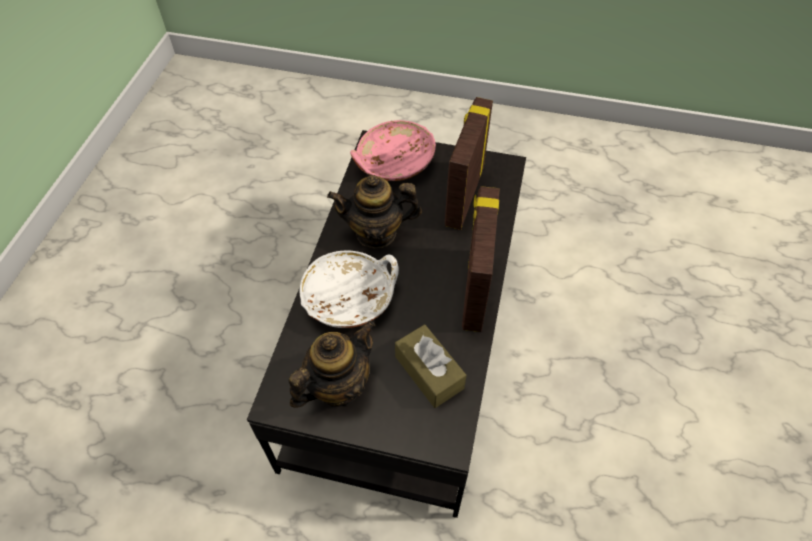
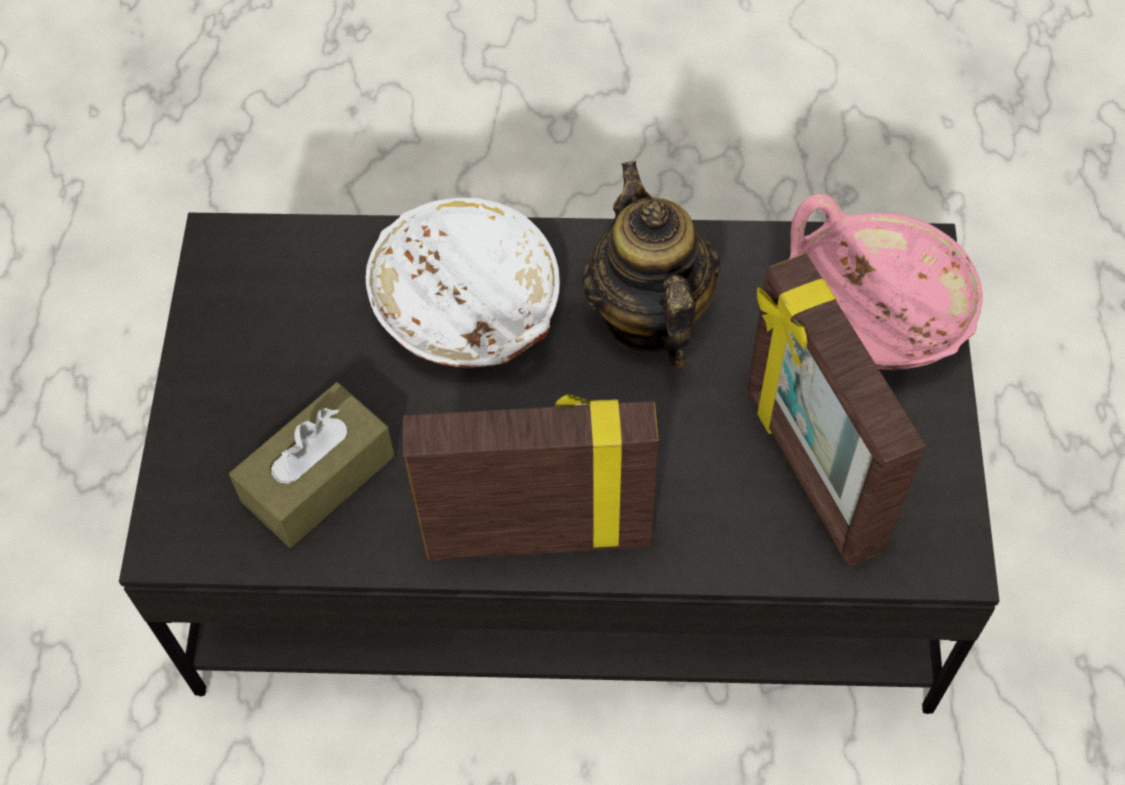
camera: 80 degrees right, 5 degrees up
(337, 385) = (269, 329): teapot -> none
(463, 196) = (809, 470): picture frame -> picture frame turned 120 degrees counterclockwise

